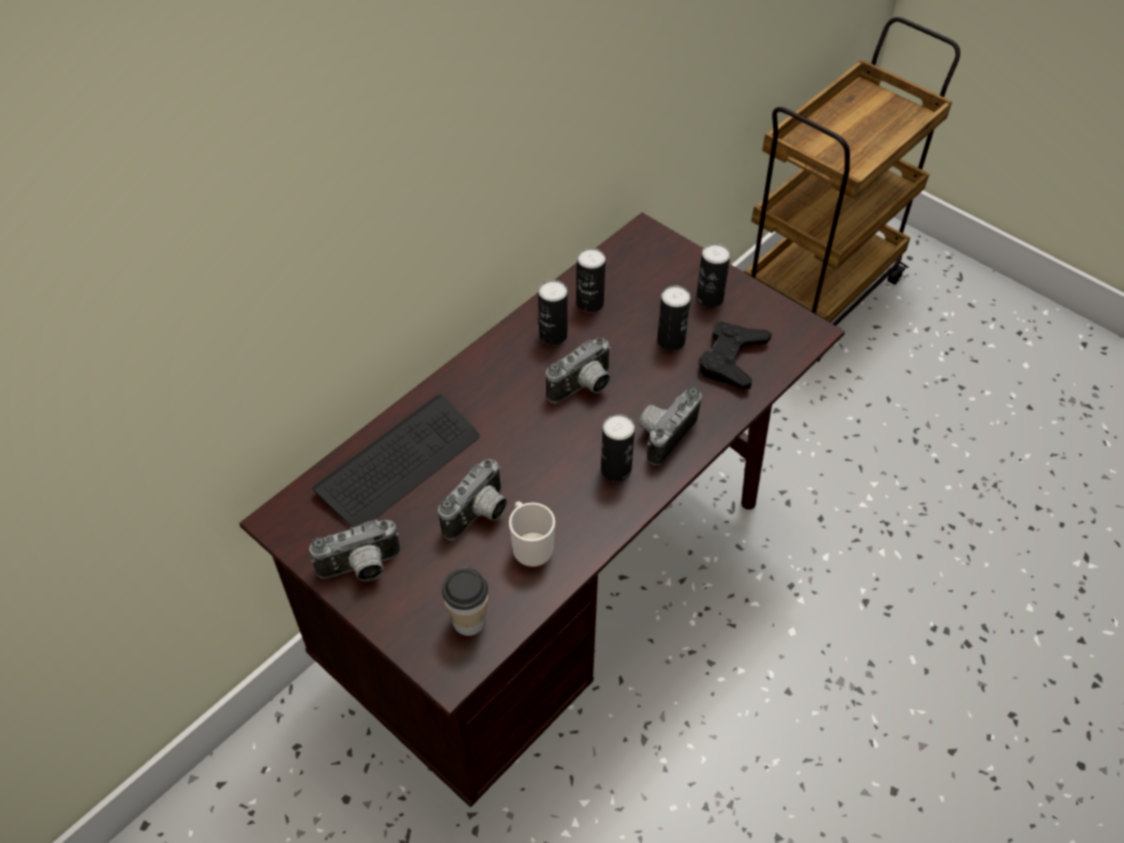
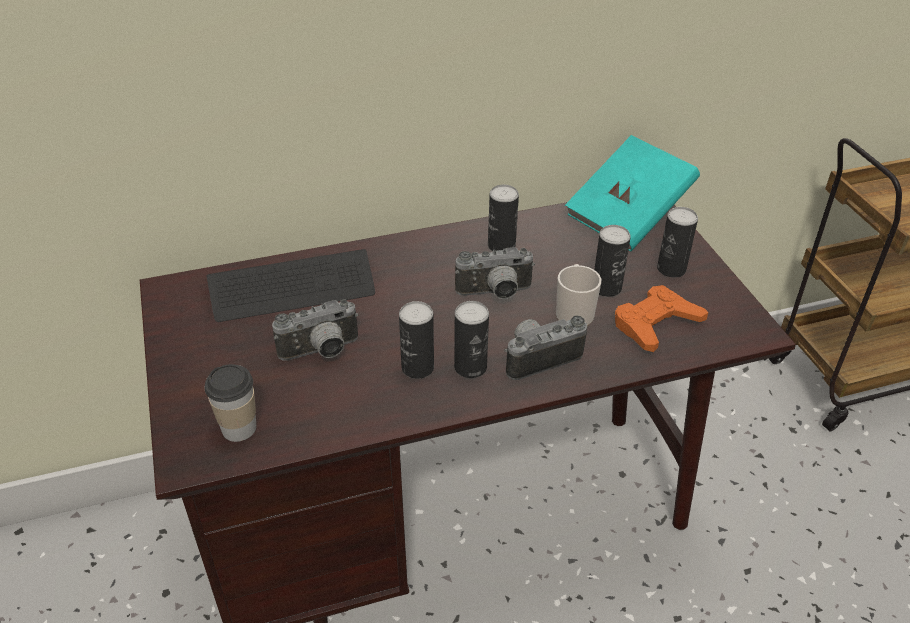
camera: 30 degrees right, 10 degrees down
(361, 569) = (193, 350): camera -> none
(530, 546) = (342, 394): mug -> mug (574, 313)
(590, 303) = (554, 234): can -> can (417, 367)
(639, 257) = (628, 216): none -> turquoise book
(732, 359) = (655, 324): black game controller -> orange game controller

